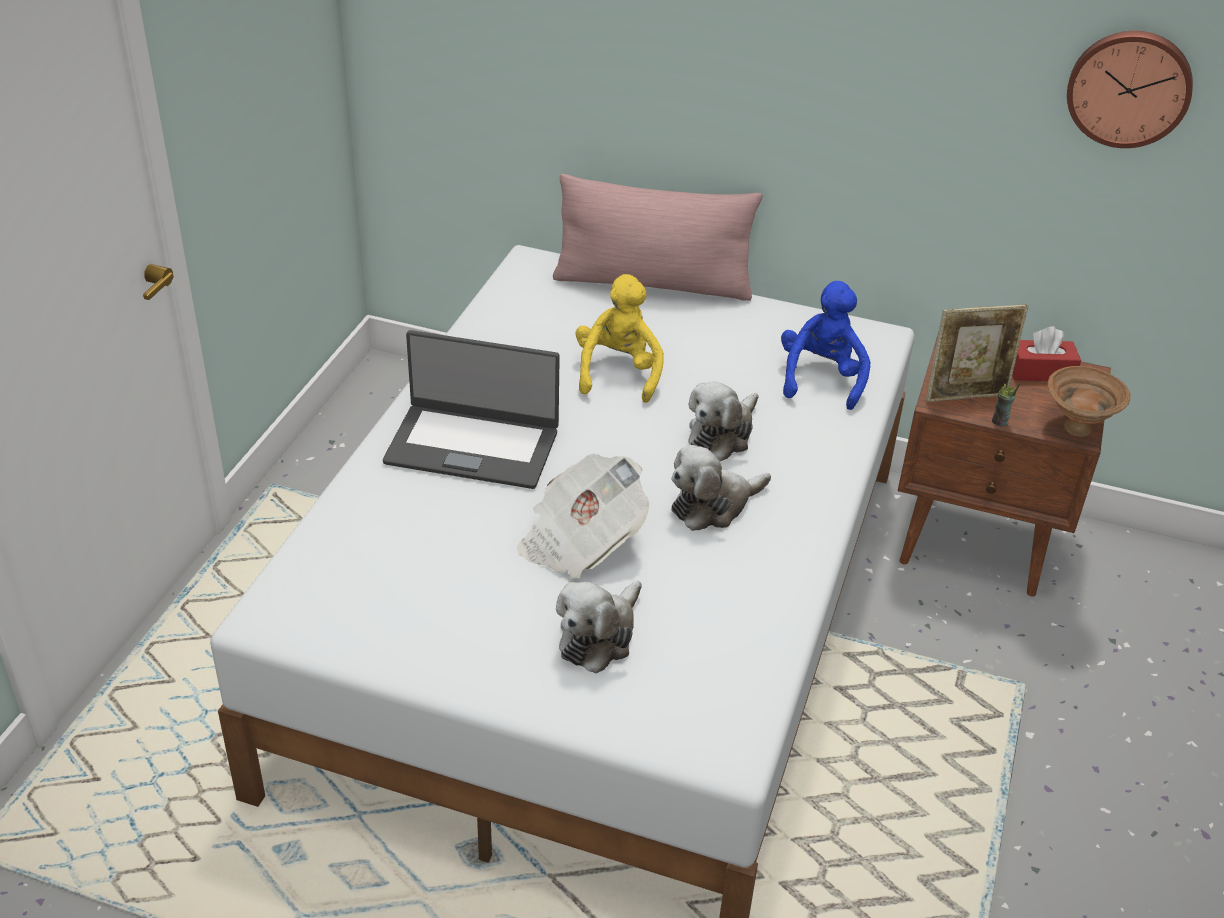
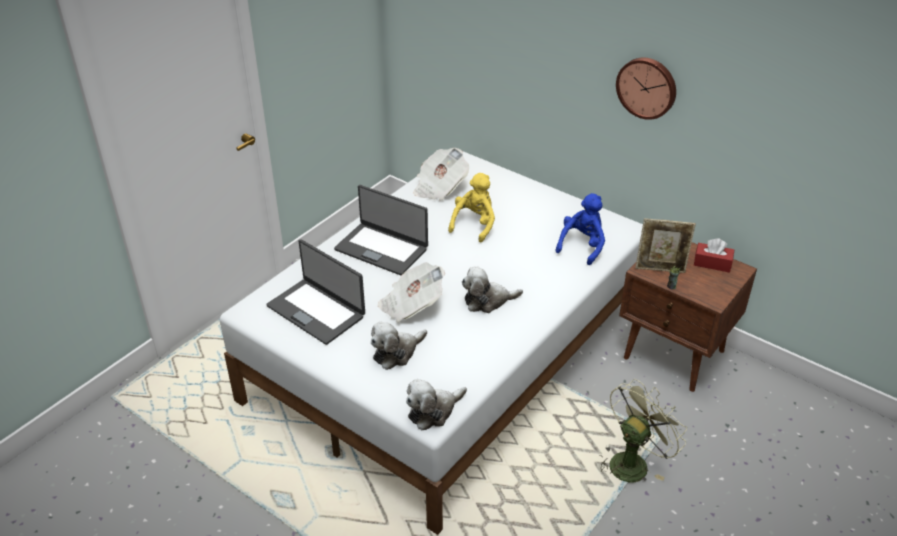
camera: 20 degrees right, 0 degrees up
(406, 587) = (317, 310): none -> laptop
(522, 317) = (439, 187): none -> newspaper
(653, 283) = (517, 180): pink pillow -> none
(722, 434) = (512, 266): plush toy -> plush toy (433, 411)
(1000, 739) = (632, 461): none -> green fan
(1077, 430) = (714, 299): brown bowl -> none
(1129, 87) = (764, 109): wall clock -> wall clock (647, 87)

